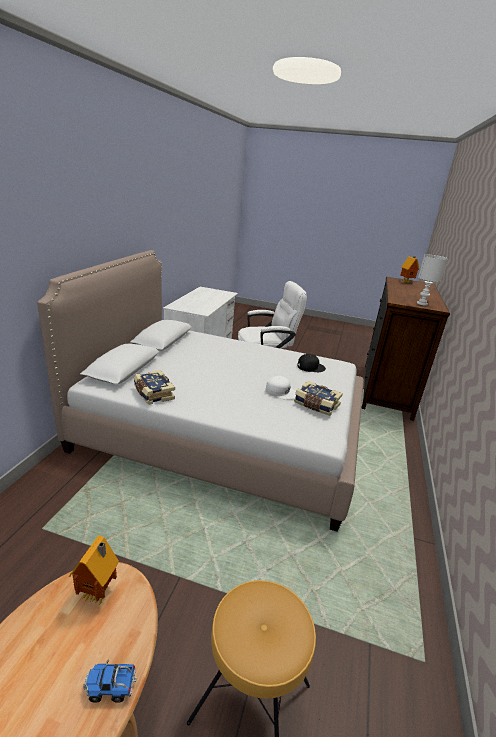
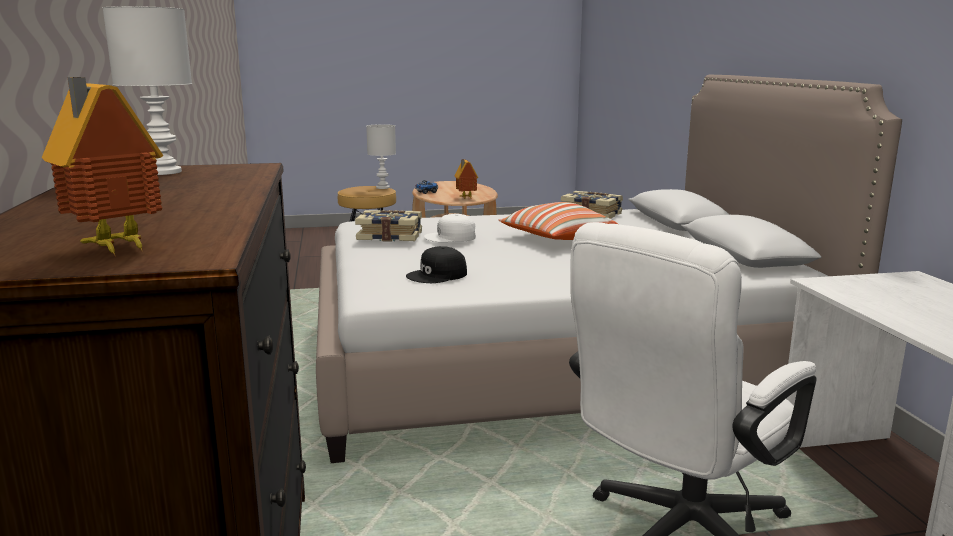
camera: 155 degrees right, 10 degrees down
(223, 374) = (557, 239): none -> pillow
(233, 624) = (383, 187): none -> white table lamp

